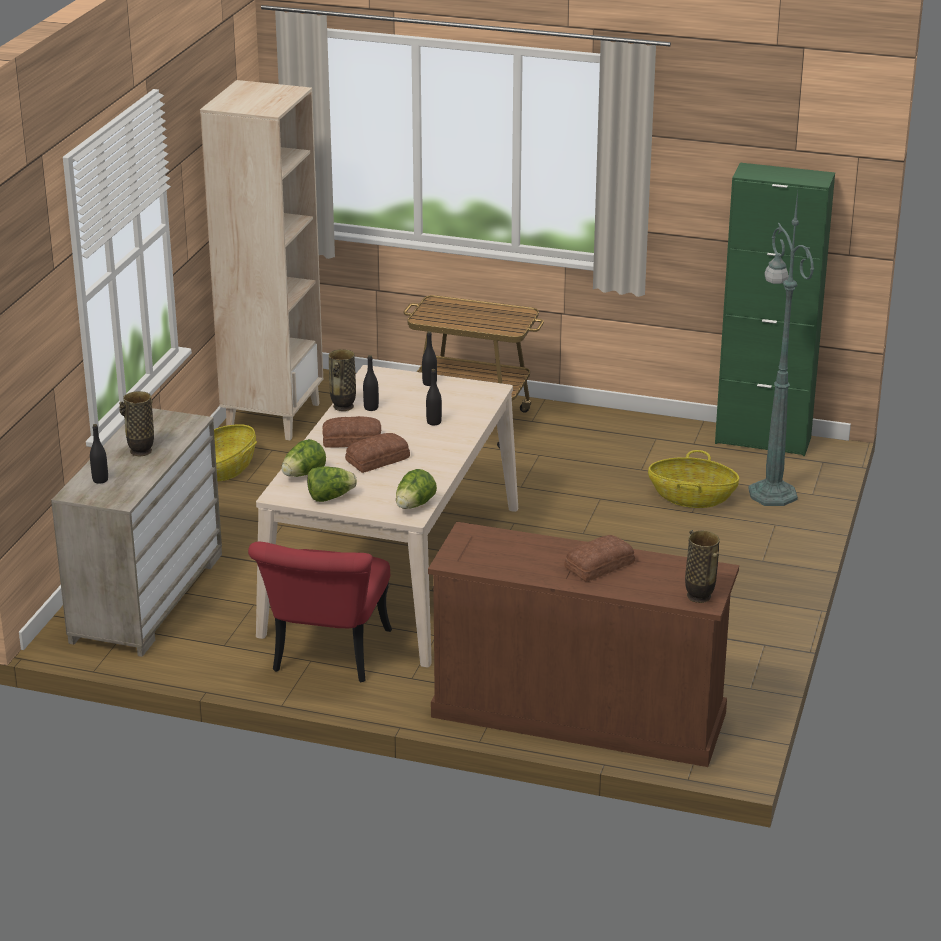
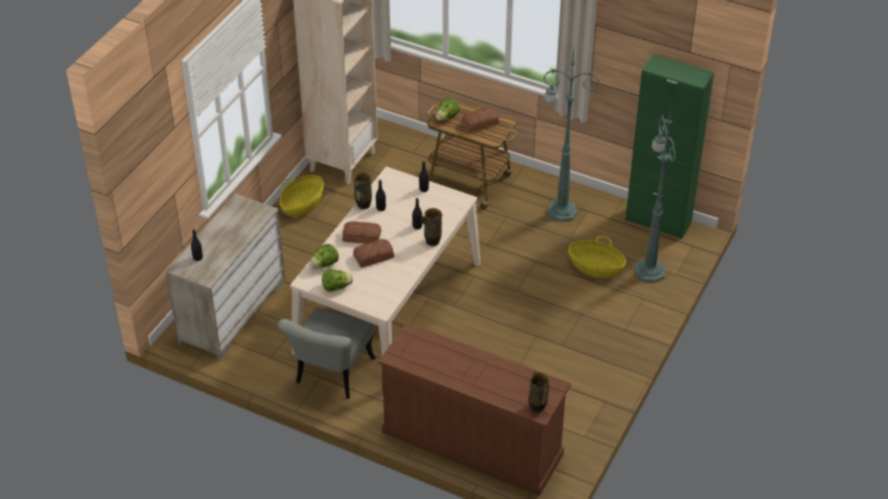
camera: 10 degrees right, 15 degrees up
(141, 451) = (227, 235): vase -> vase (432, 241)
(327, 658) = (331, 376): red chair -> grey chair
(414, 505) = (386, 301): lettuce -> lettuce (447, 117)
(598, 565) = (483, 372): bread -> bread (479, 123)
(616, 442) = (560, 211): none -> green floor lamp

